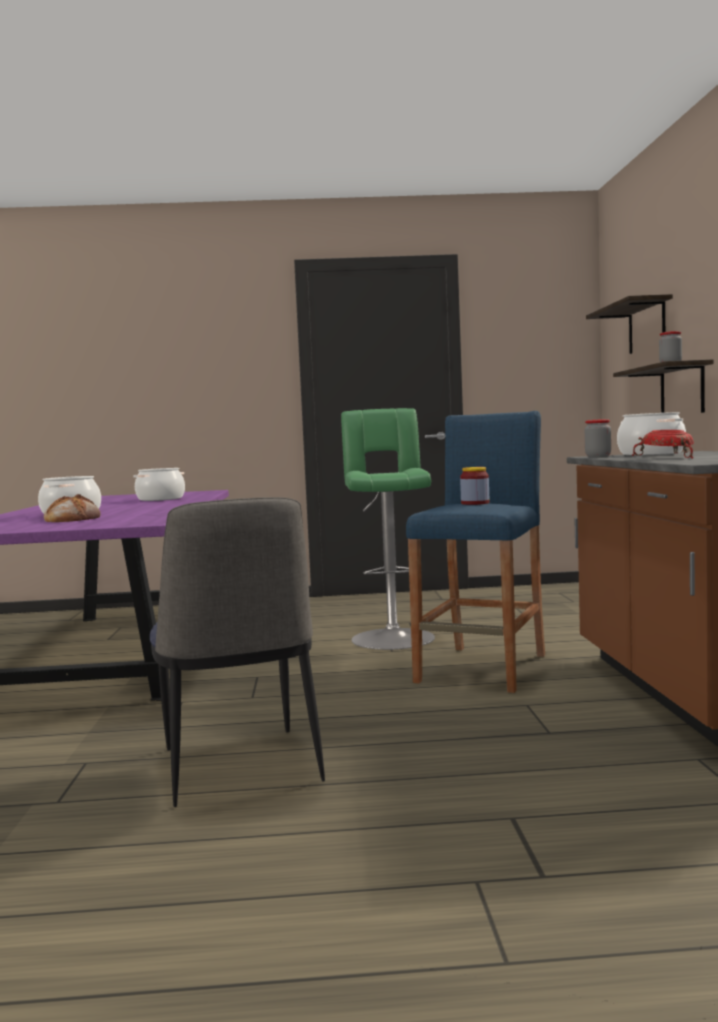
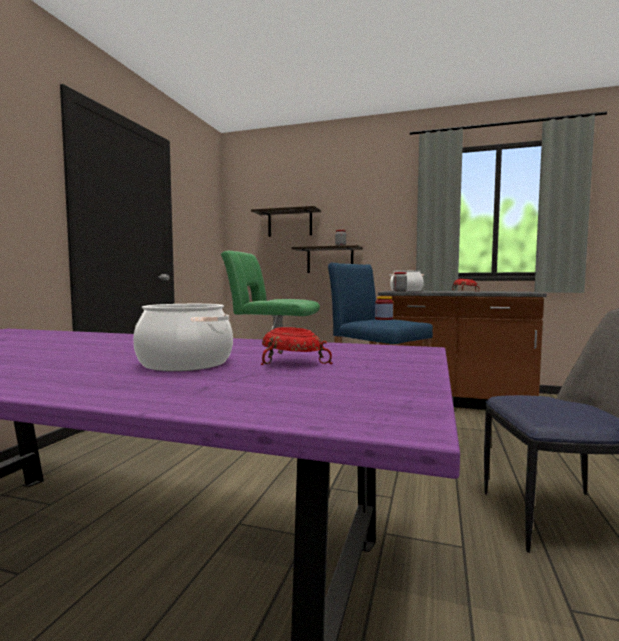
camera: 70 degrees left, 0 degrees up
(73, 519) = (290, 363): bread -> red bowl
(161, 499) = (59, 341): cooking pot -> none

